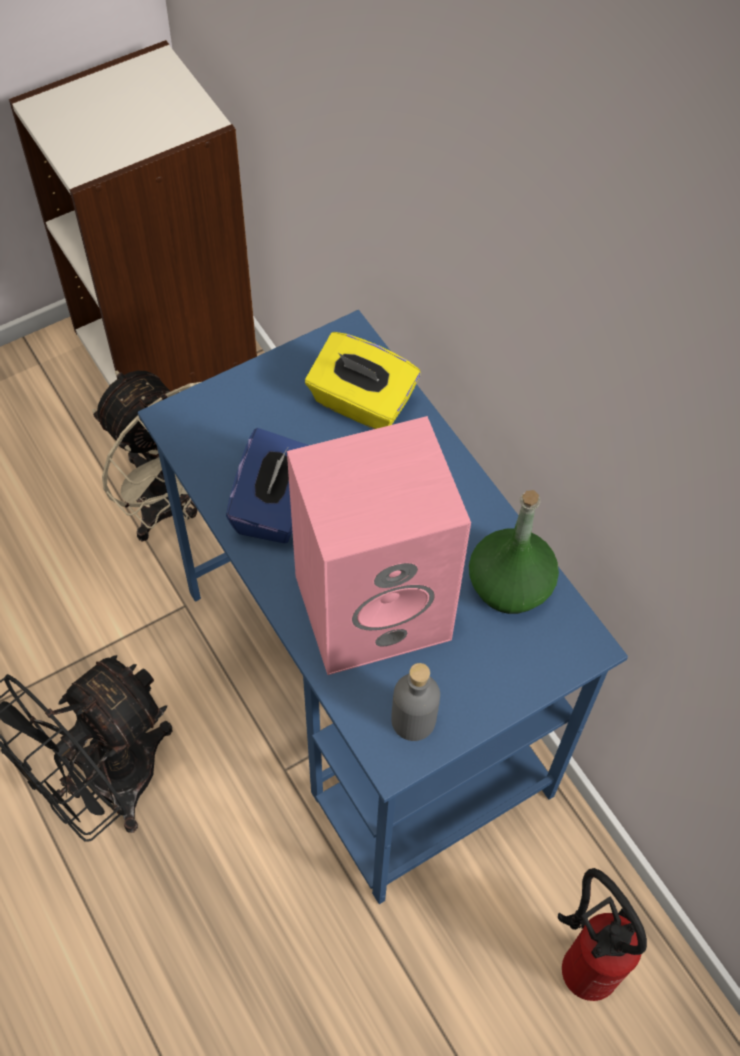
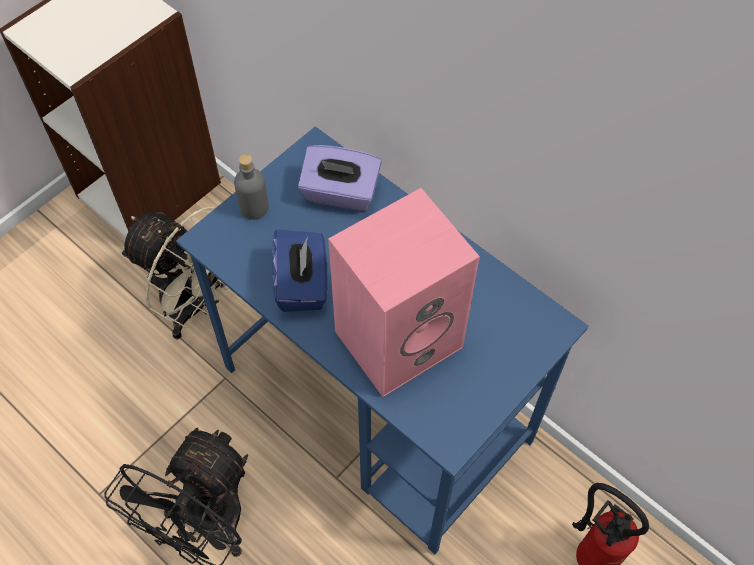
camera: 15 degrees left, 0 degrees up
(361, 403) = (340, 193): yellow tissue box -> purple tissue box
(413, 720) = (455, 412): grey bottle -> grey bottle (254, 207)
(509, 585) = (490, 297): green bottle -> none

